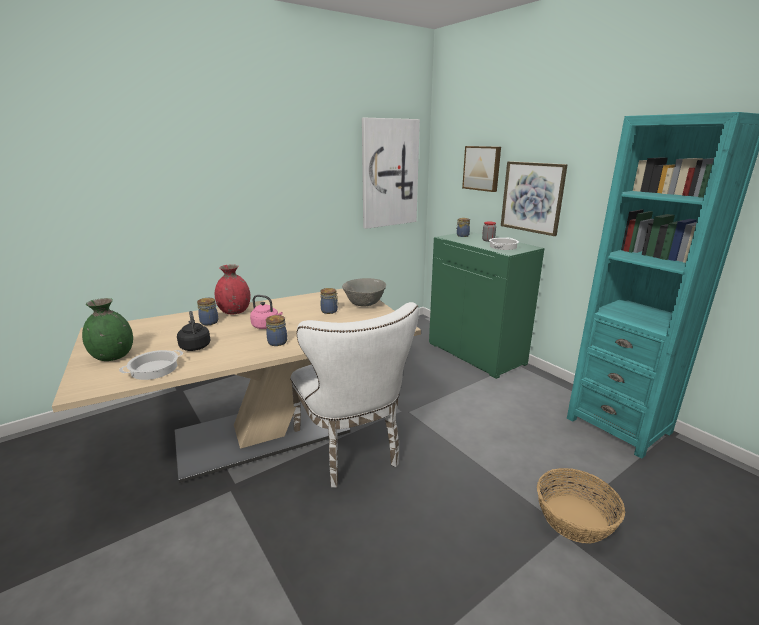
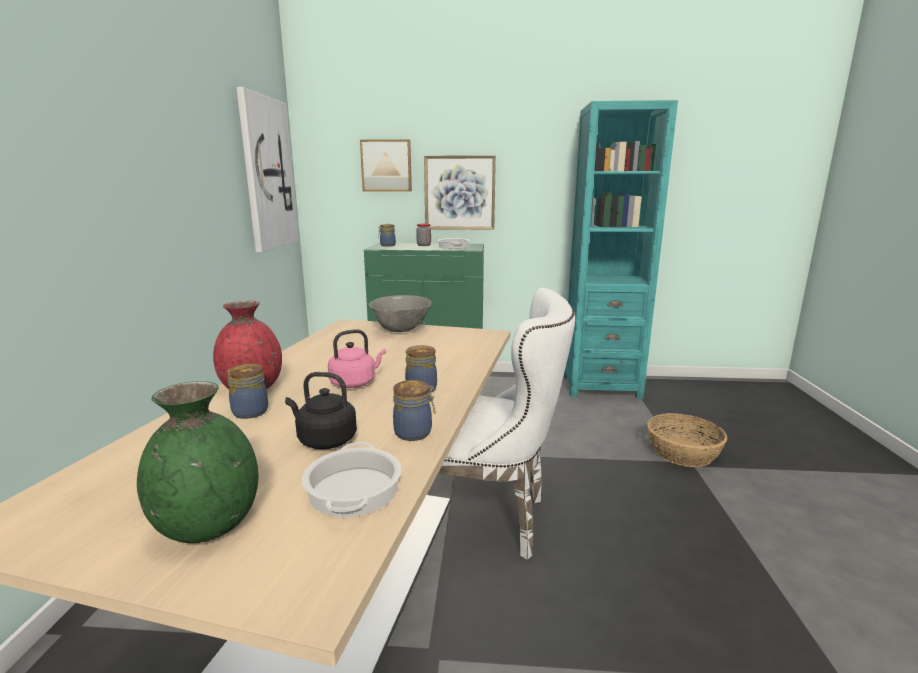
camera: 50 degrees left, 5 degrees down
(330, 311) = (384, 346): jar -> jar (414, 433)

